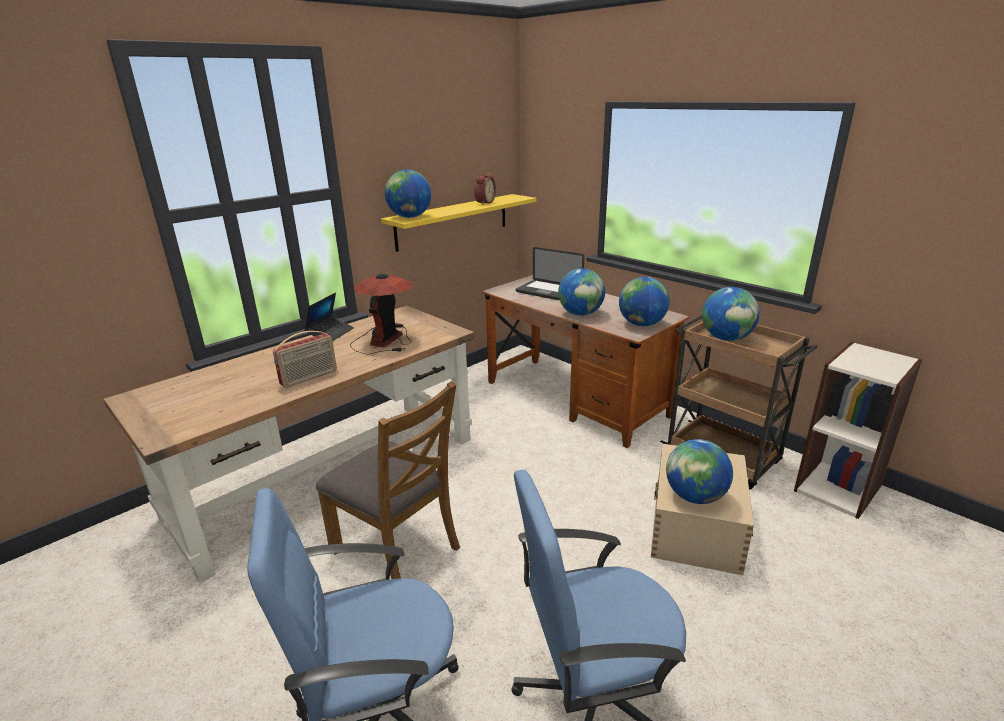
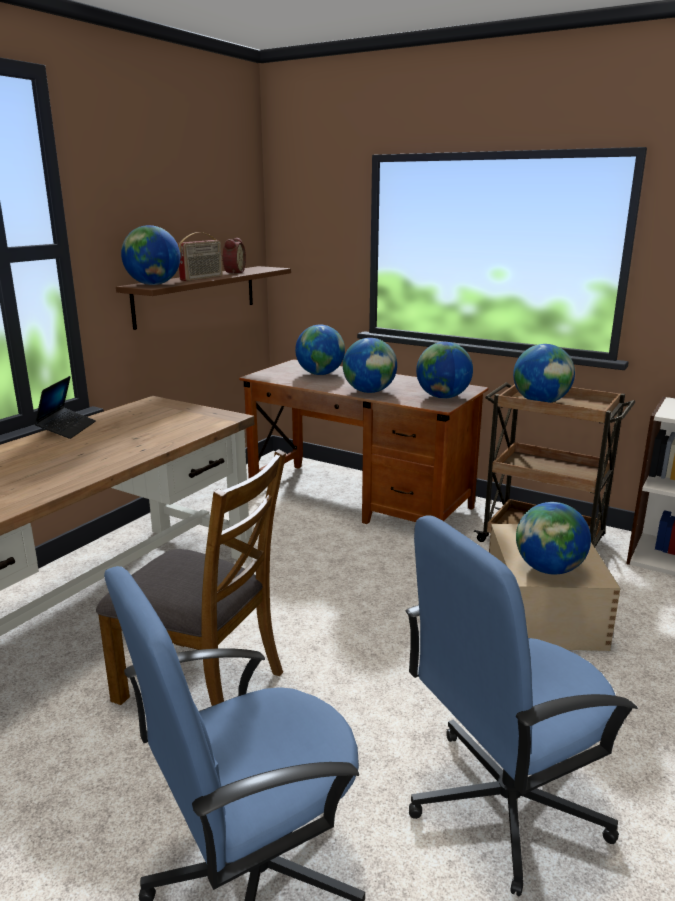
camera: 15 degrees left, 5 degrees down
(309, 378) = (65, 474): radio -> radio (202, 278)
(385, 339) = (145, 430): table lamp -> none
(453, 221) = (196, 295): yellow shelf -> brown shelf
(548, 292) = (320, 374): laptop -> globe

